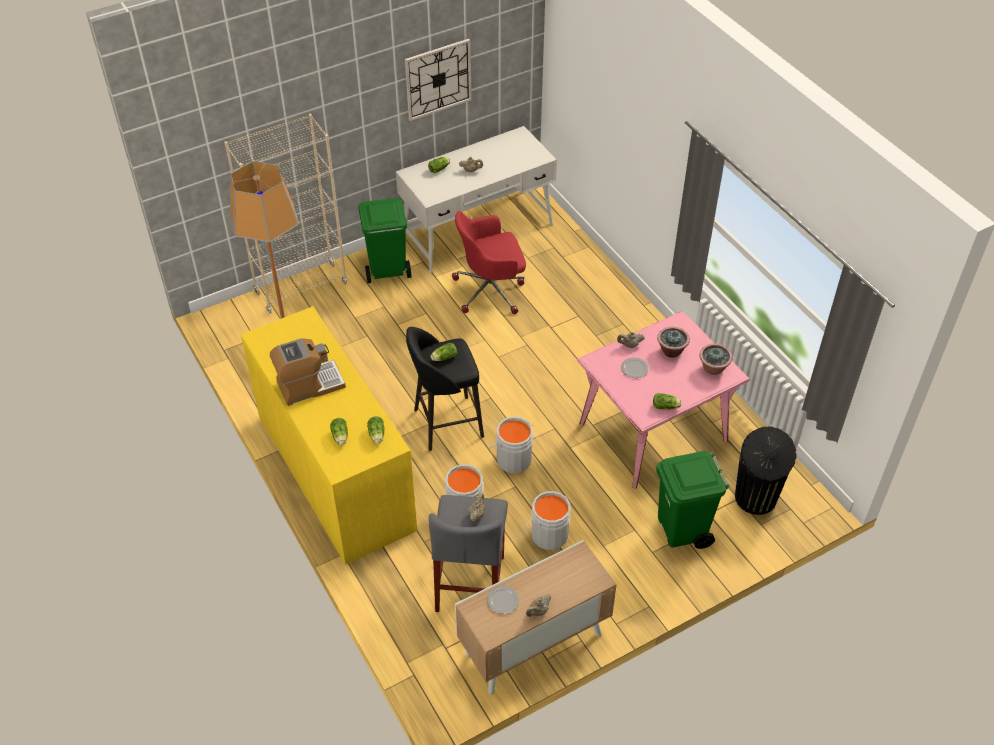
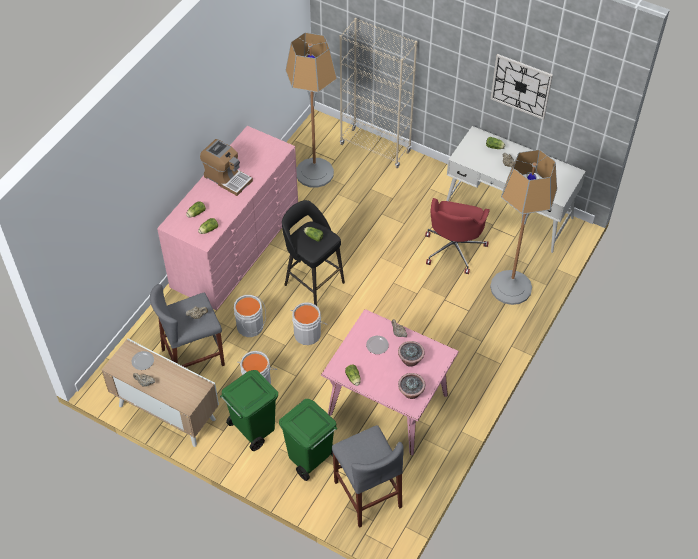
camera: 60 degrees right, 5 degrees up
(335, 471) = (236, 246): yellow dresser -> pink dresser
(387, 271) = (426, 183): green trash can -> green trash can (253, 429)
(491, 290) = (454, 248): red office chair -> red office chair turned 120 degrees counterclockwise
(572, 272) = (510, 287): none -> floor lamp
(755, 499) = (367, 494): black trash can -> grey stool

